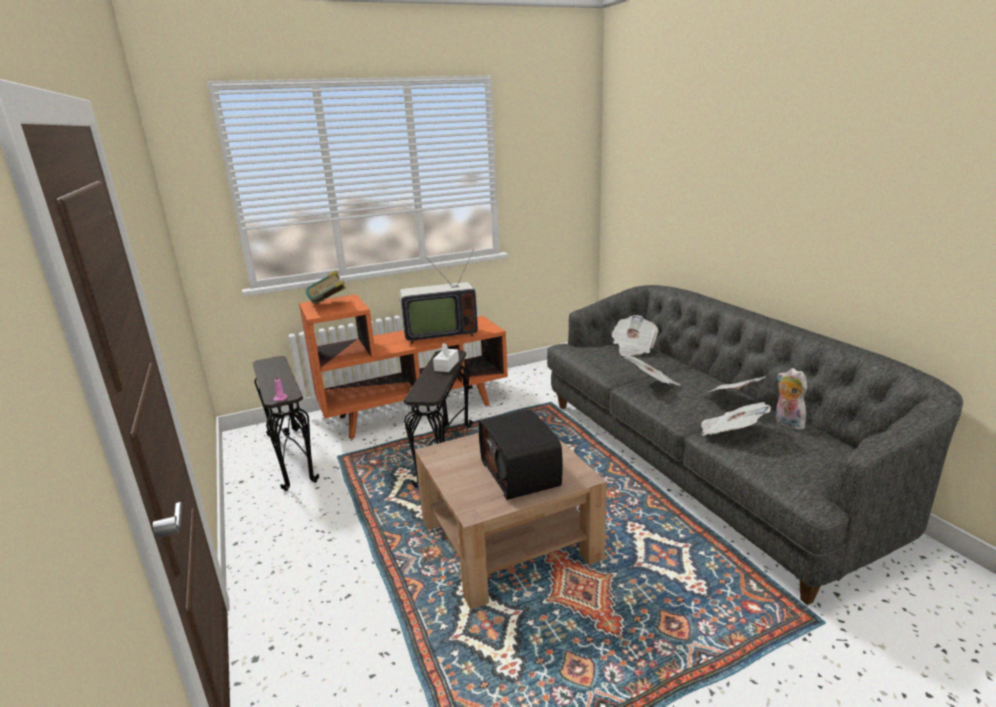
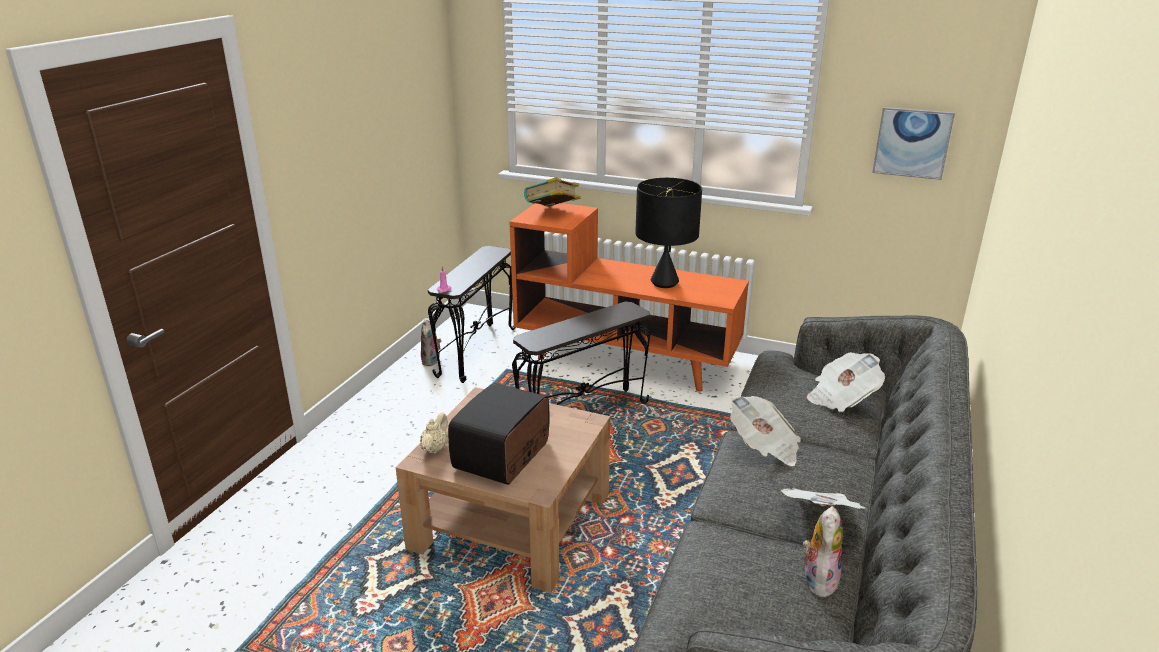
camera: 45 degrees right, 5 degrees up
(260, 482) = (432, 361): none -> plush toy
(438, 334) = (664, 283): television -> black table lamp
(446, 365) = (605, 321): white tissue box -> none
(467, 498) = (435, 448): none -> beige teapot
(556, 193) = (912, 143): none -> picture
(730, 434) = (732, 545): newspaper -> none

